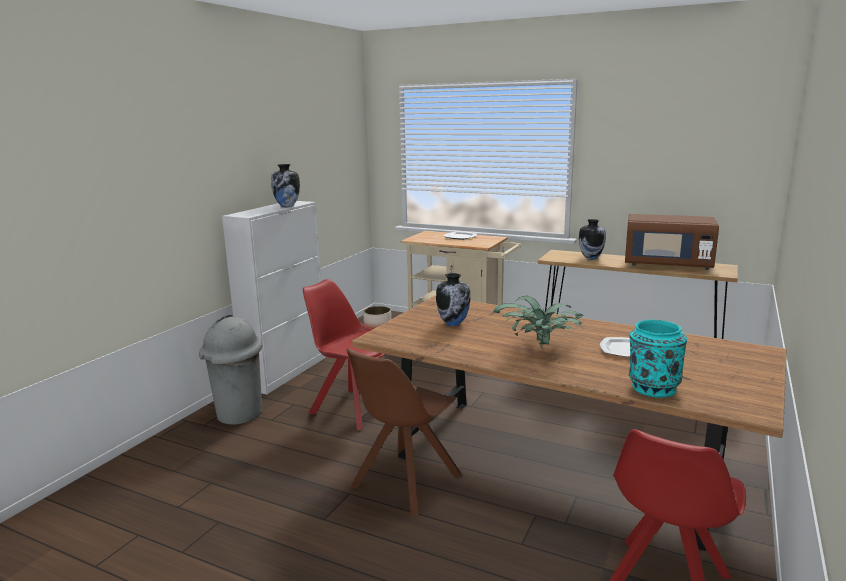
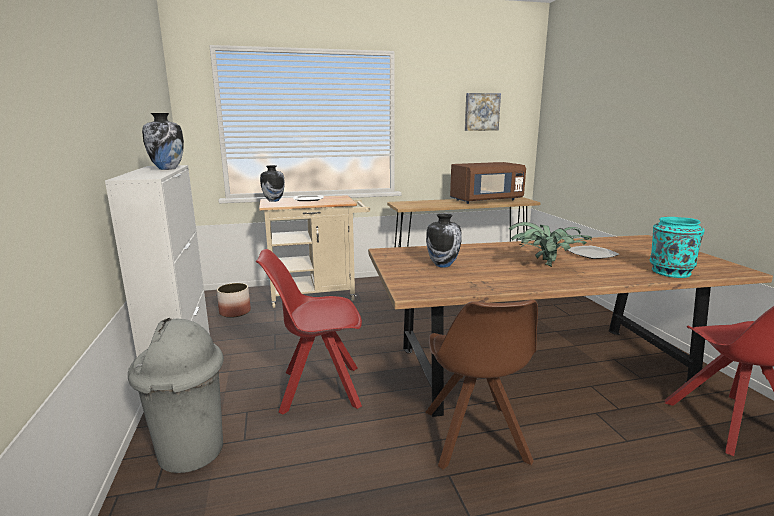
camera: 40 degrees left, 0 degrees up
(591, 258) = (429, 203): vase -> vase (274, 200)
(692, 148) = (481, 112): none -> picture

